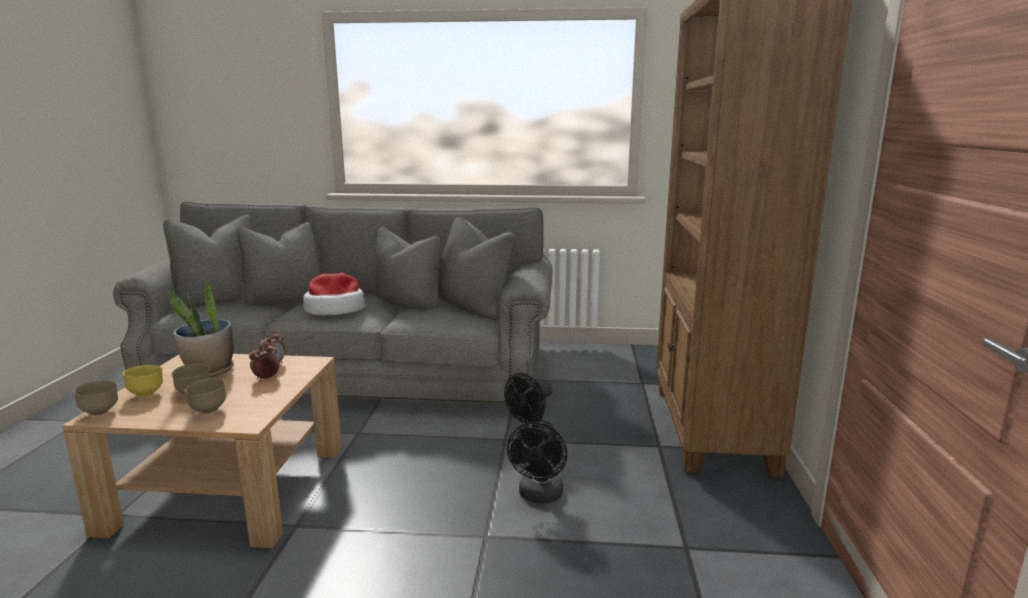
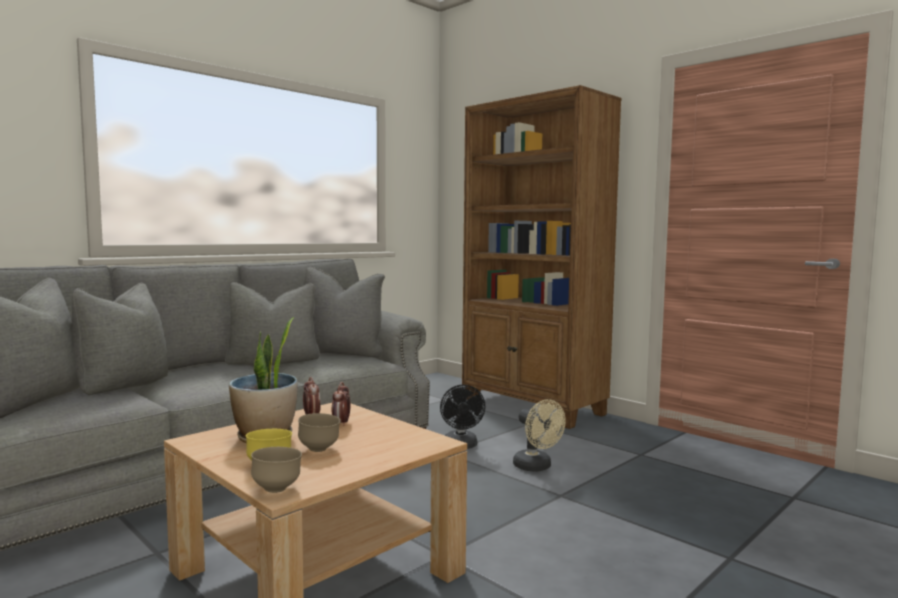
camera: 50 degrees left, 10 degrees down
(208, 411) = (378, 450): brown bowl -> none
(335, 310) = (223, 377): hat -> none
(539, 496) = (536, 467): black fan -> beige fan

